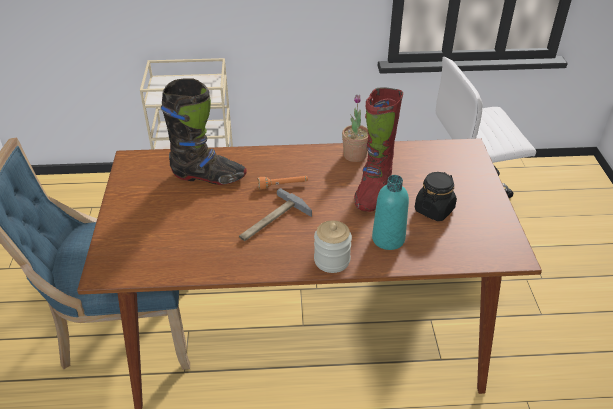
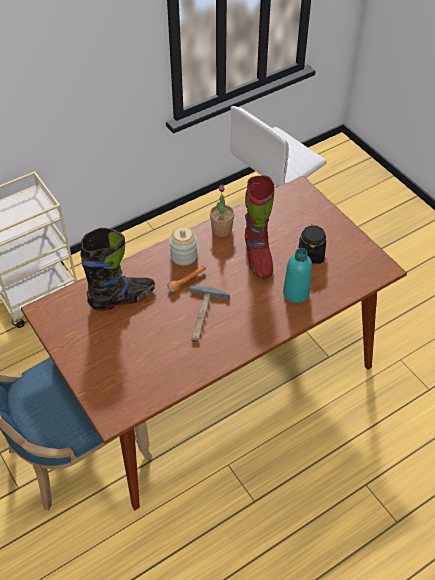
camera: 30 degrees left, 10 degrees up
(332, 260) = (270, 328): jar -> jar (183, 256)

